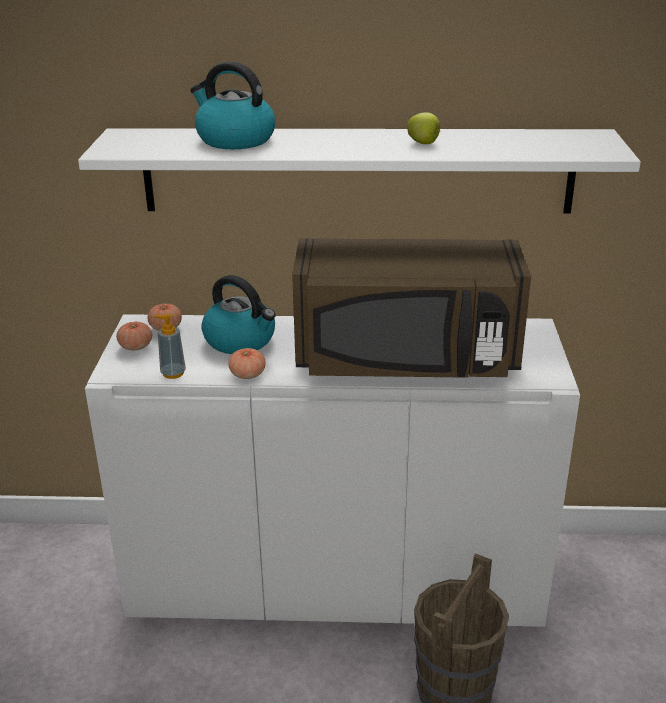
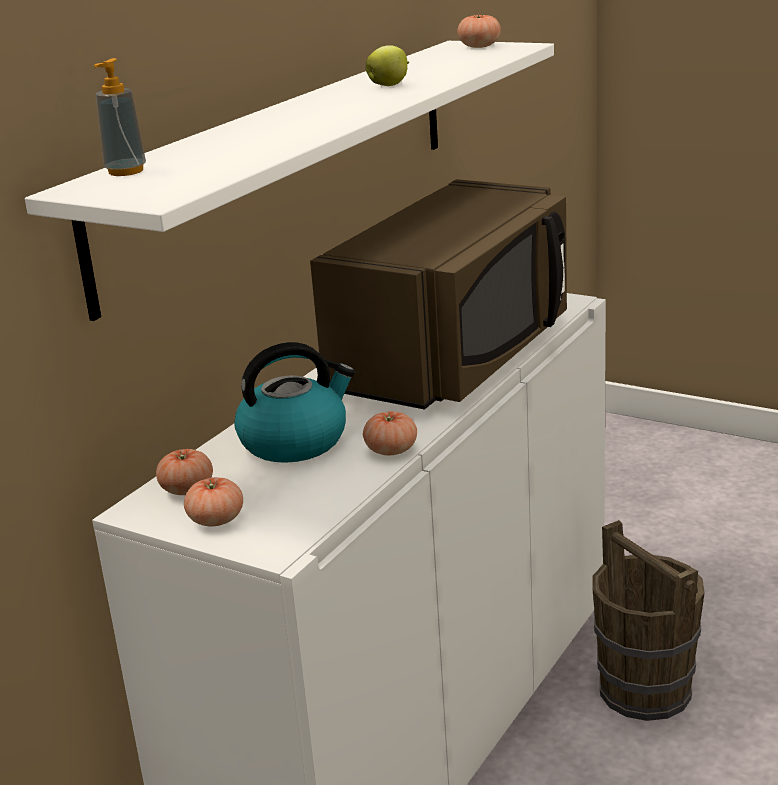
camera: 60 degrees left, 5 degrees down
(173, 373) = (330, 500): soap dispenser -> soap dispenser (126, 171)
(234, 140) = (230, 143): kettle -> none
(595, 141) = (479, 46): none -> tomato

